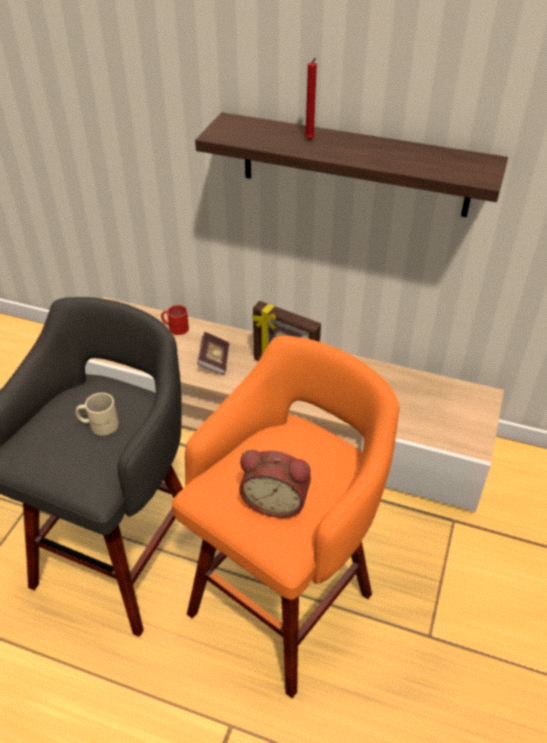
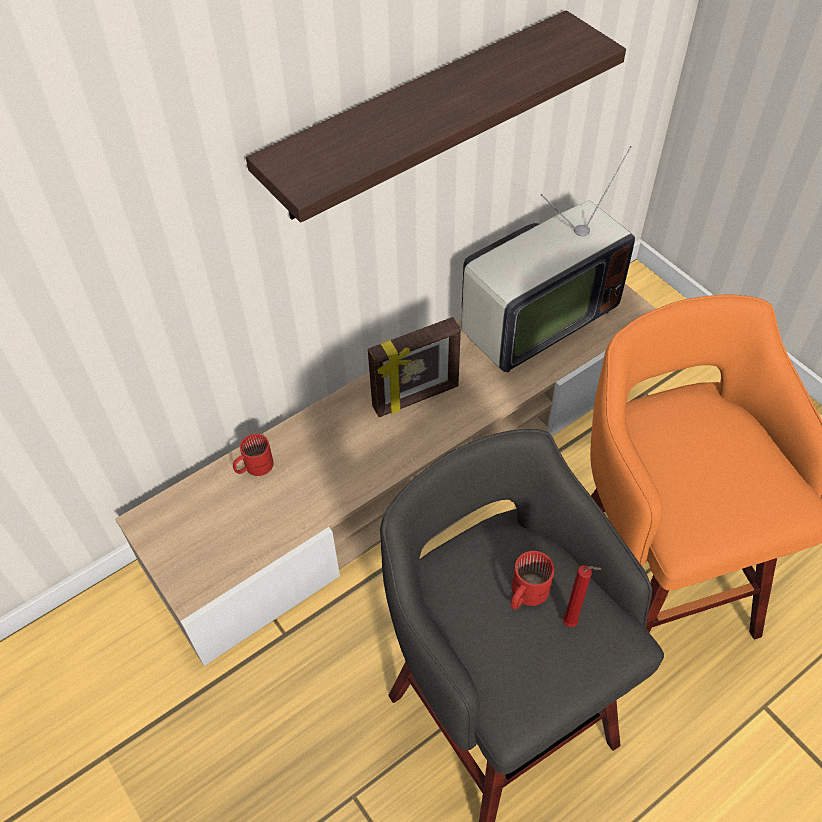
camera: 55 degrees left, 10 degrees up
(99, 424) = (525, 593): beige mug -> red mug
(214, 360) = (348, 456): book -> none
(276, 500) = (740, 481): alarm clock -> none
(309, 140) = (400, 119): red candle -> red candle (572, 623)
(406, 394) = (533, 320): none -> television

